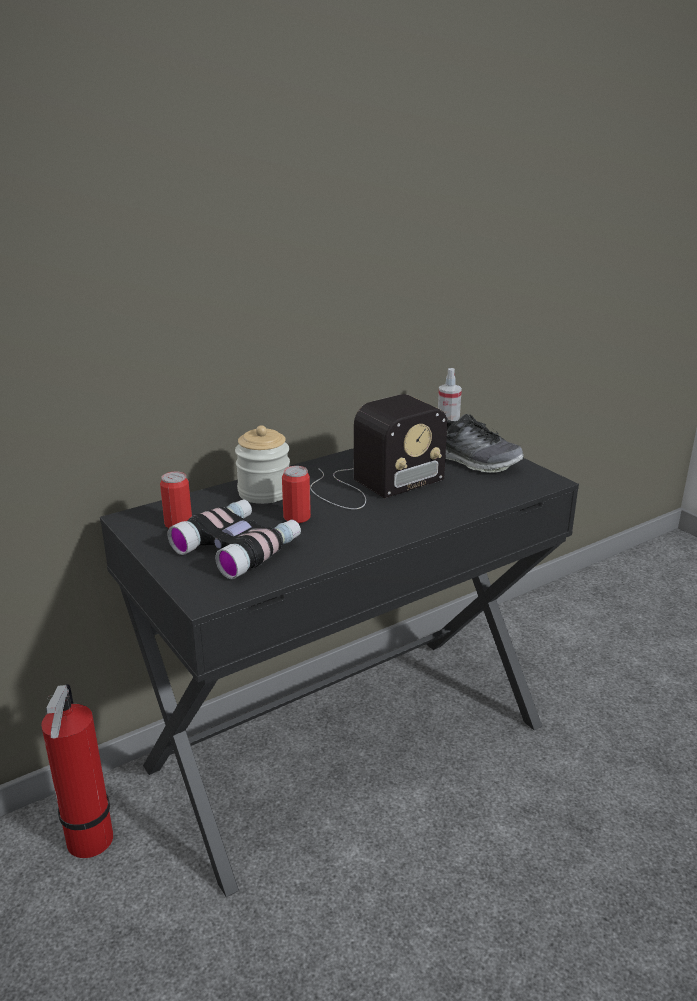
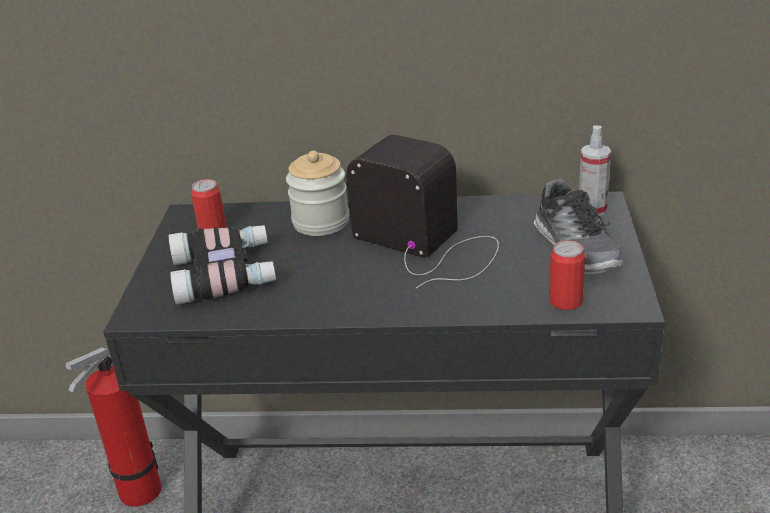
camera: 40 degrees right, 5 degrees up
(297, 517) = (312, 259): can -> can (565, 301)
(372, 484) = (429, 245): radio -> radio turned 150 degrees counterclockwise

